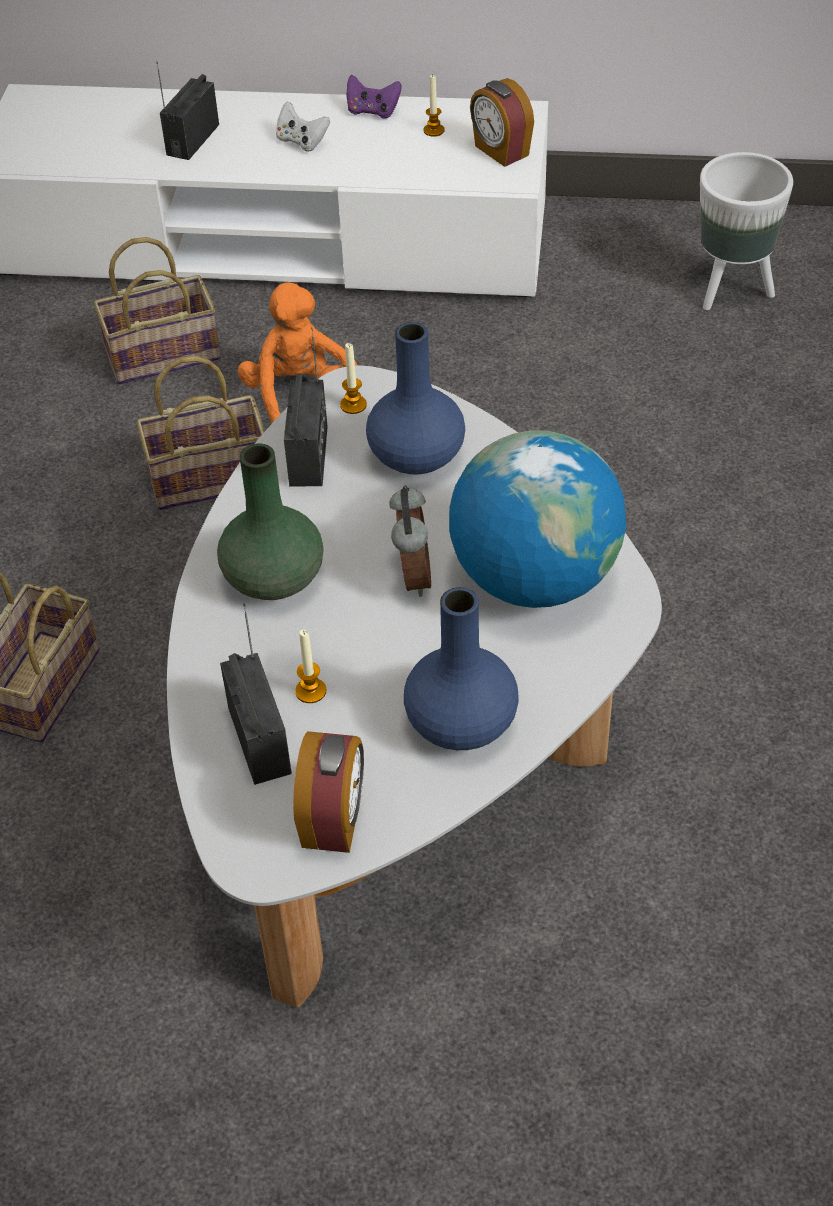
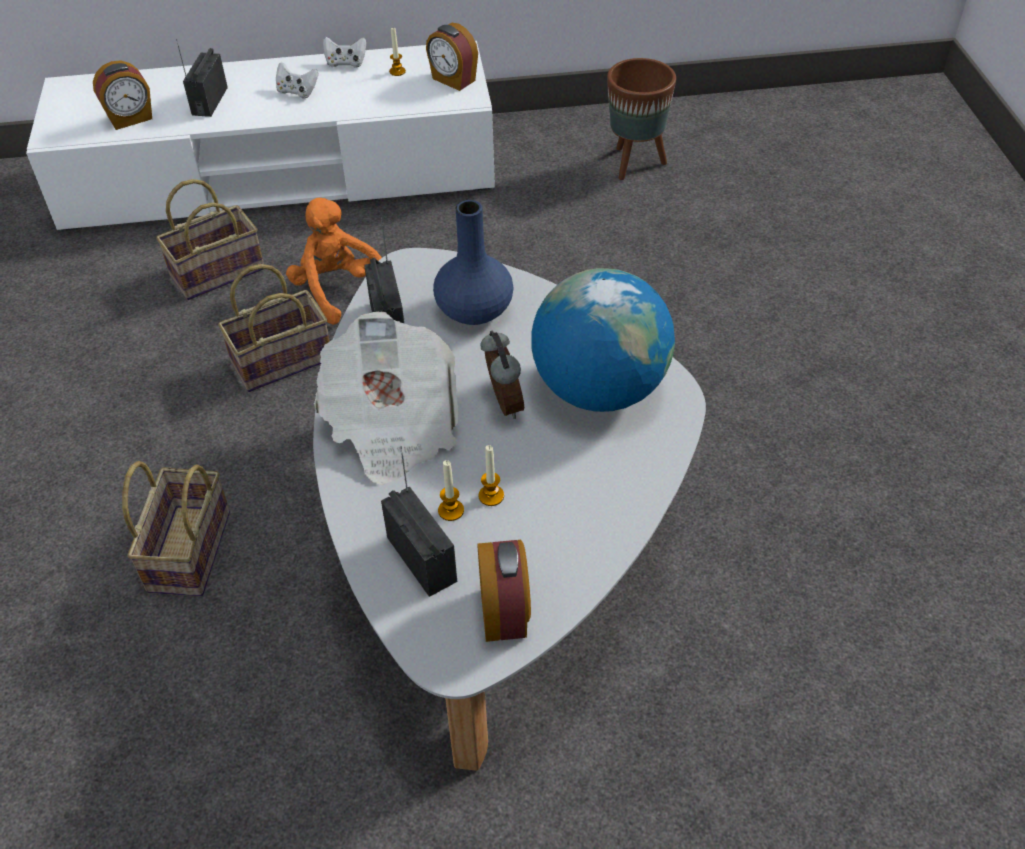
camera: 15 degrees left, 0 degrees up
(93, 150) = (130, 119): none -> alarm clock
(274, 579) = (392, 425): green vase -> newspaper
(353, 405) = (411, 279): candle -> candle (491, 496)
(373, 111) = (346, 63): purple game controller -> white game controller
(461, 724) = (581, 514): blue vase -> none
(731, 290) = (635, 163): white planter -> brown planter

